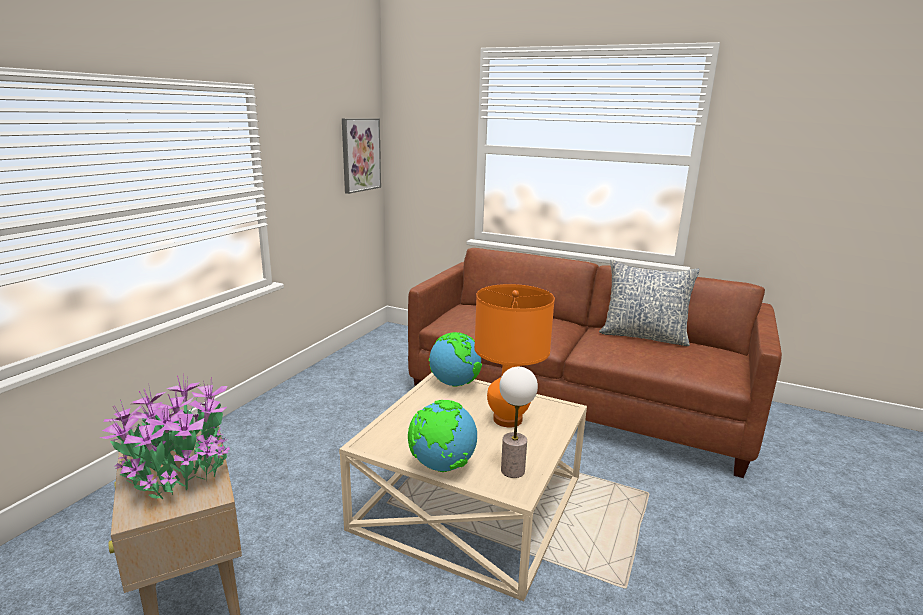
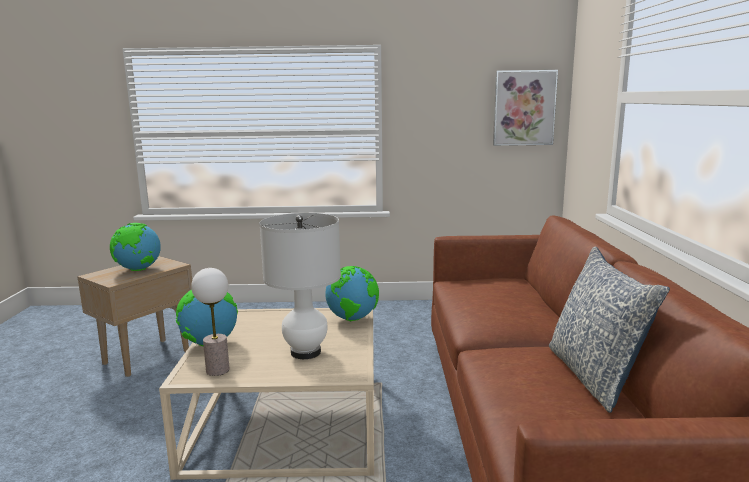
camera: 65 degrees right, 5 degrees down
(178, 468) = (138, 270): potted plant -> globe
(507, 419) = (305, 352): orange table lamp -> white table lamp

